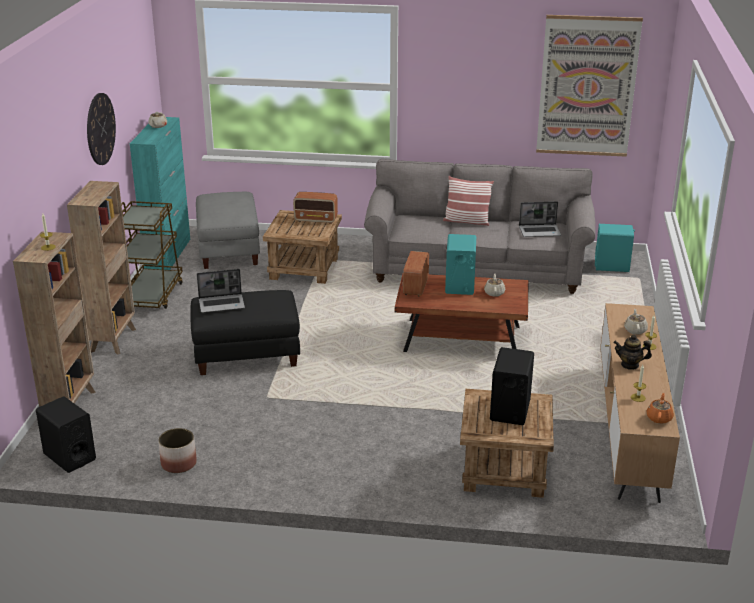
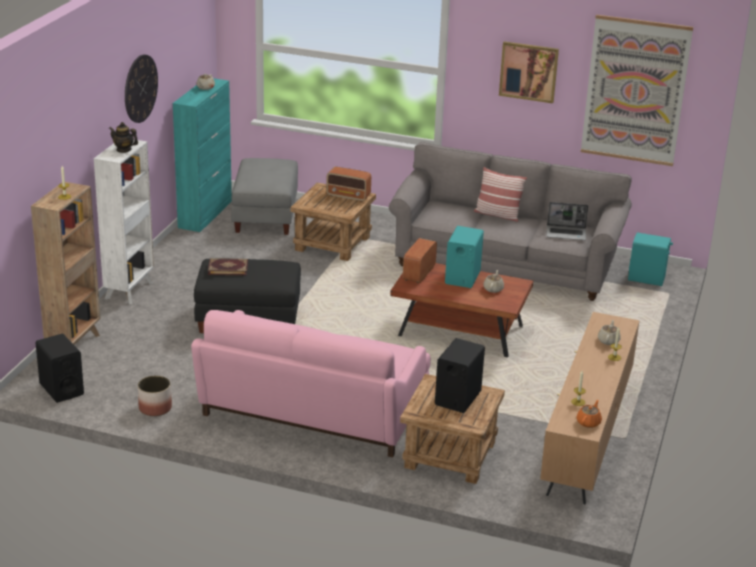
camera: 10 degrees right, 0 degrees up
(113, 339) = (130, 290): brown bookcase -> white bookcase
(152, 295) = (177, 252): brown cart -> none
(222, 304) = (228, 268): laptop -> book
(345, 441) = (312, 409): none -> pink sofa
(481, 78) = (528, 71): none -> picture
(630, 365) = (586, 372): teapot -> teapot (124, 150)

